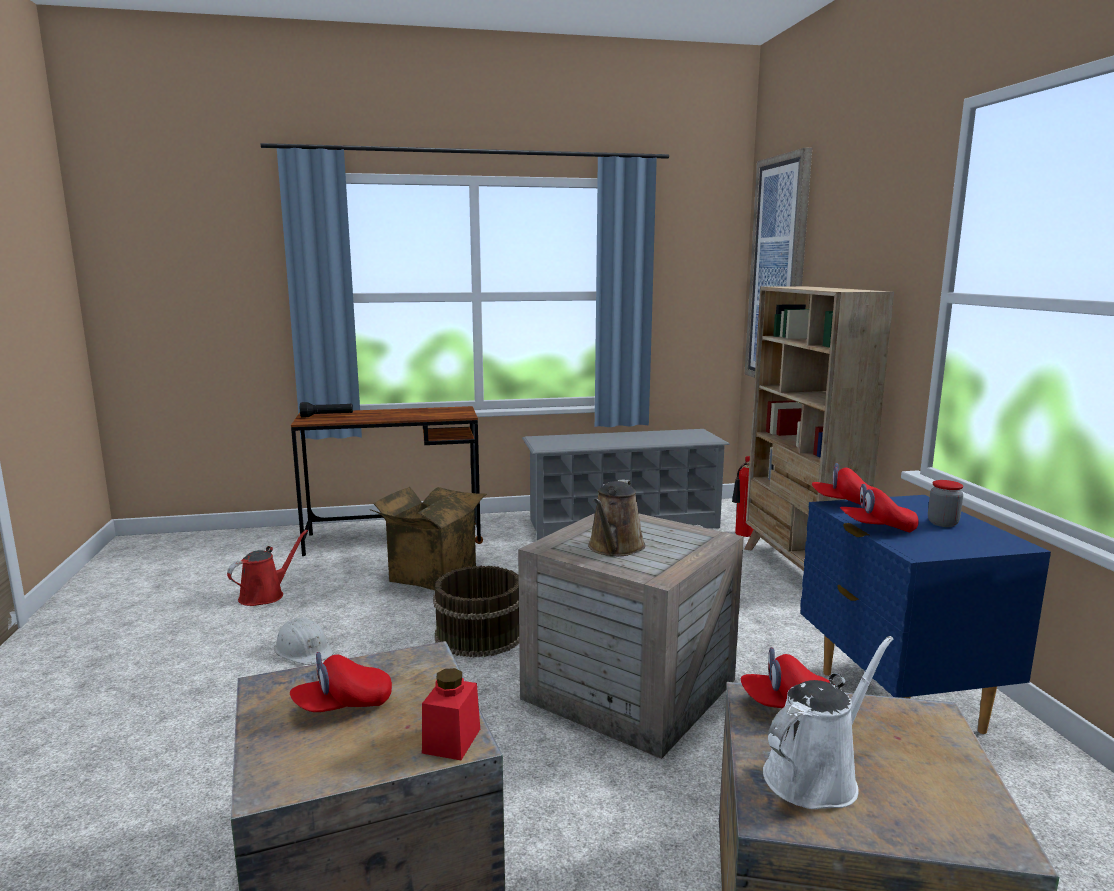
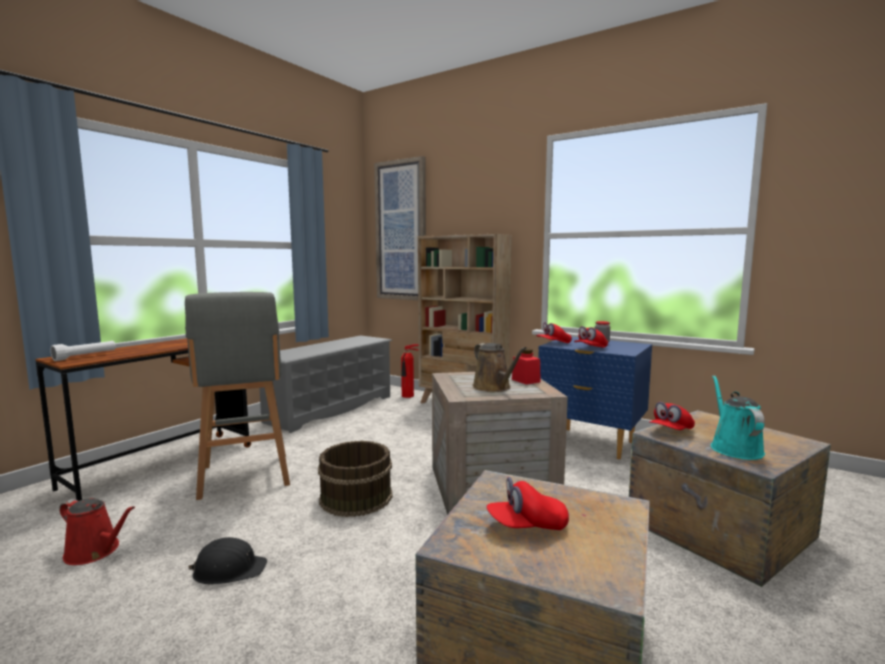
camera: 45 degrees left, 5 degrees down
(265, 595) = (95, 551): red watering can -> red watering can turned 120 degrees clockwise
(304, 650) = (229, 570): white hard hat -> black hard hat
(327, 416) = (85, 356): black flashlight -> white flashlight
(343, 706) = (527, 526): red cap -> red cap turned 60 degrees clockwise
(430, 574) = (245, 477): cardboard box -> grey stool
(451, 741) = (618, 508): red jar -> red jar (525, 380)
(816, 775) = (734, 448): white watering can -> turquoise watering can

